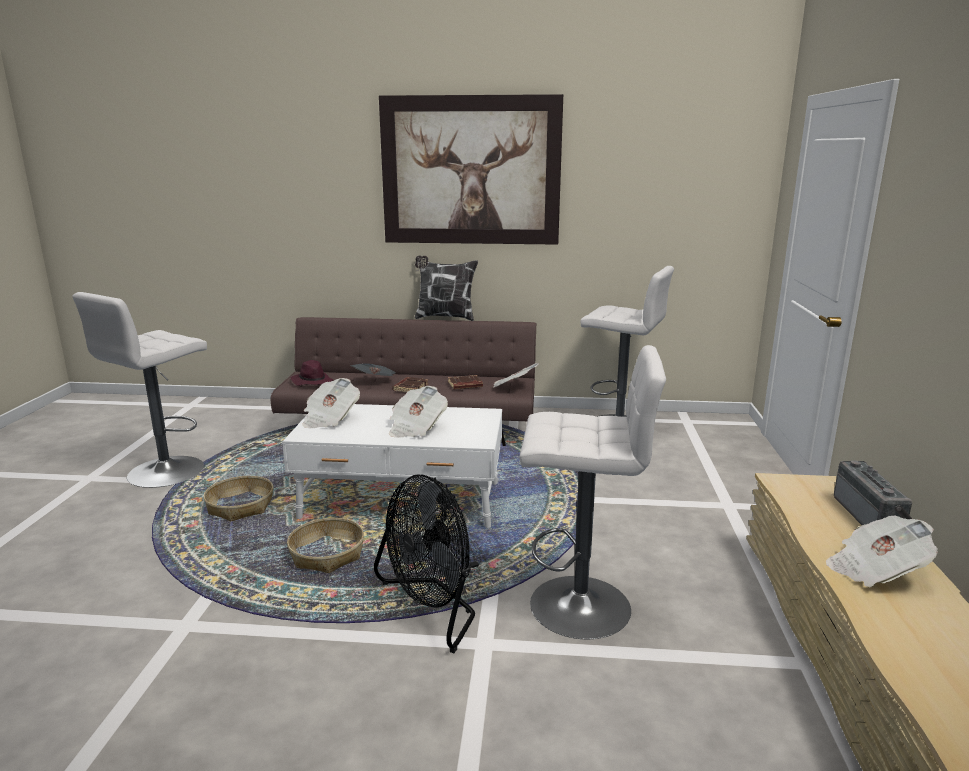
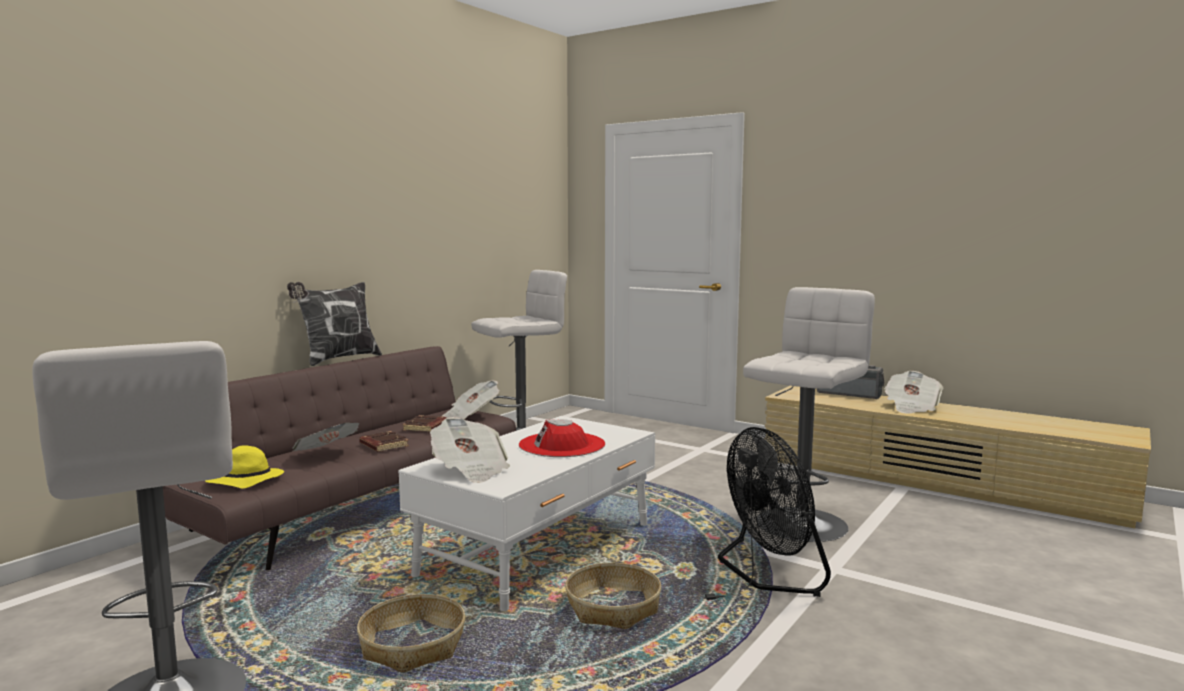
camera: 60 degrees left, 10 degrees down
(312, 382) = (244, 481): purple hat -> yellow hat
(416, 428) = (562, 445): newspaper -> red hat
(436, 603) = (756, 573): black fan -> black fan turned 105 degrees counterclockwise
(471, 171) = (344, 173): picture -> none

